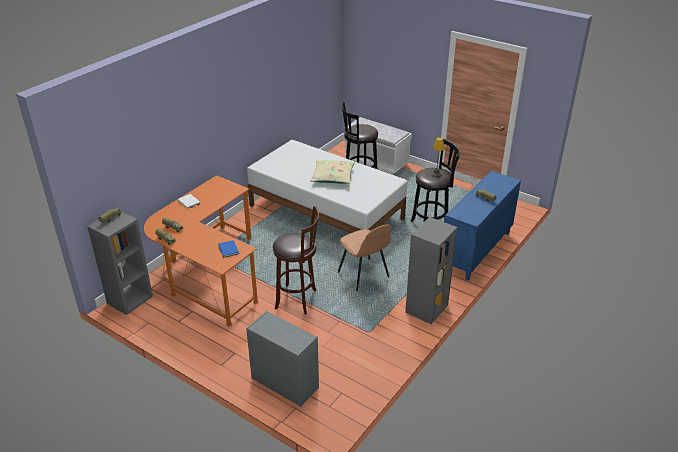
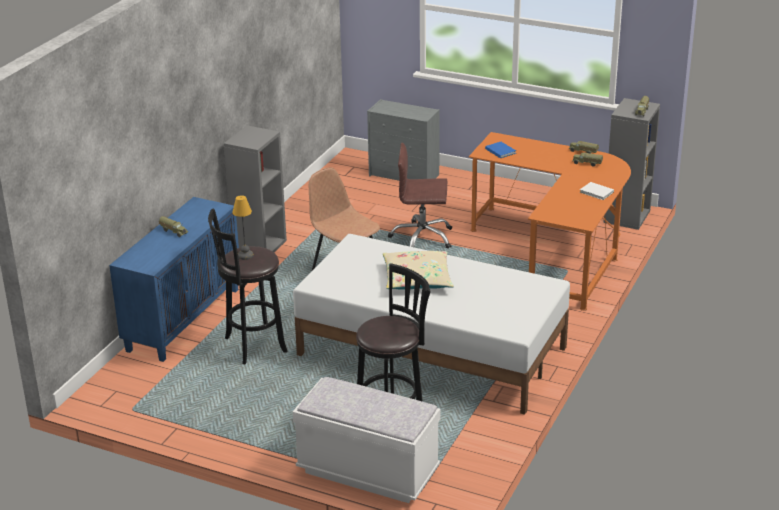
camera: 170 degrees right, 5 degrees down
(298, 300) = (422, 238): brown stool -> brown office chair

